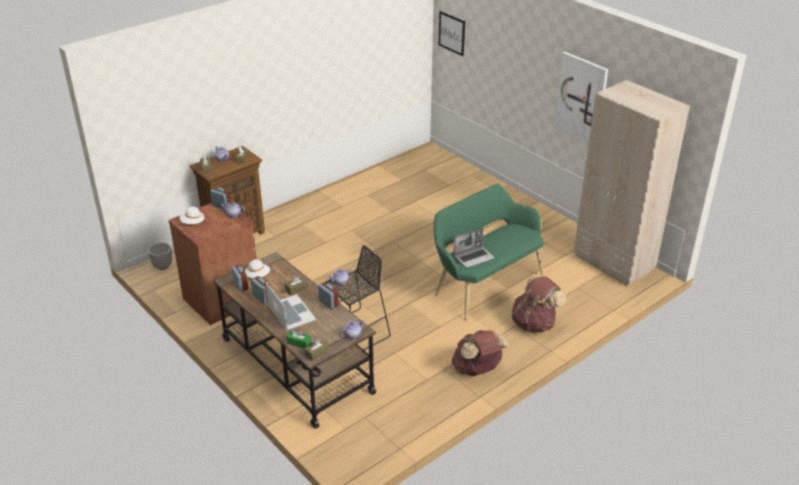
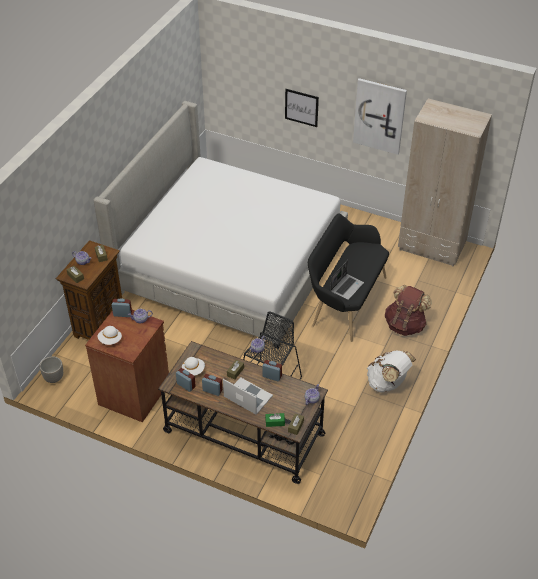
camera: 25 degrees left, 10 degrees up
(392, 222) = (230, 264): none -> bed
(451, 33) = (226, 69): picture -> picture (301, 107)
(477, 370) = (387, 383): brown backpack -> white backpack
(485, 284) = (345, 301): green bench -> black bench

